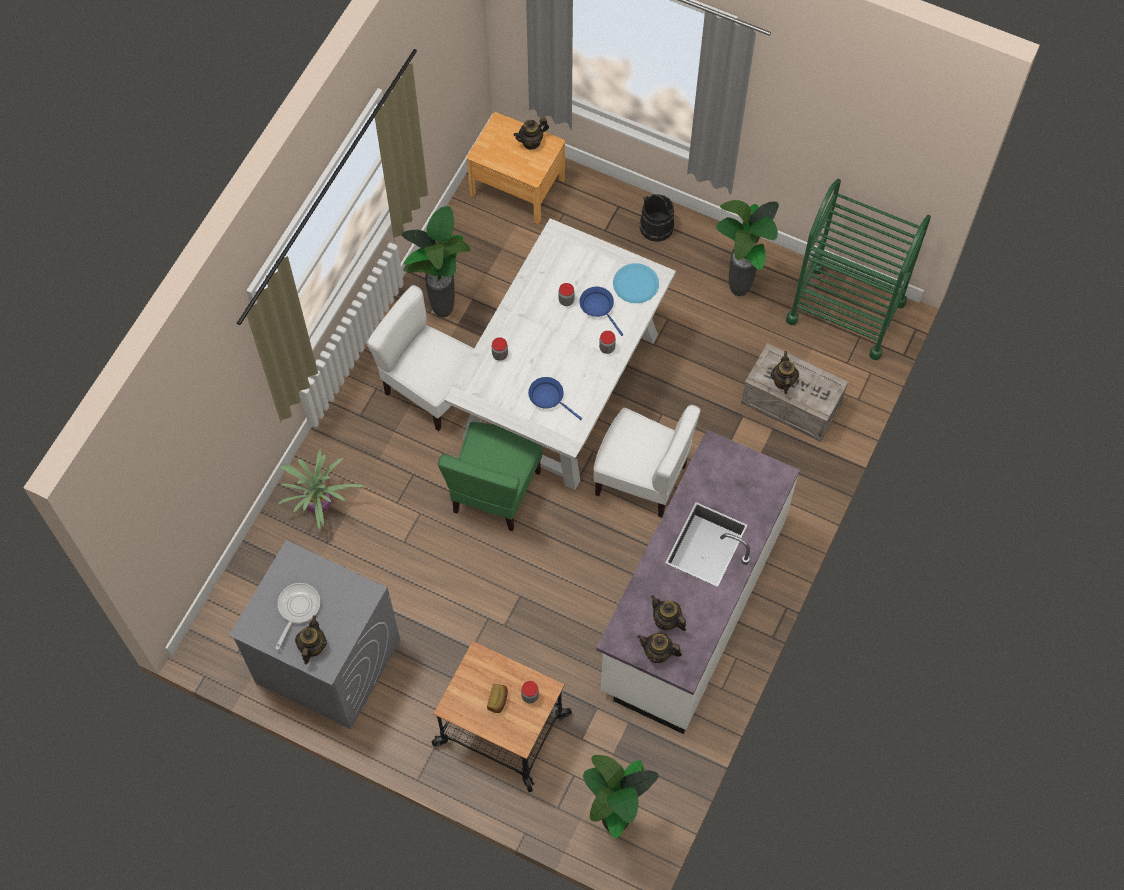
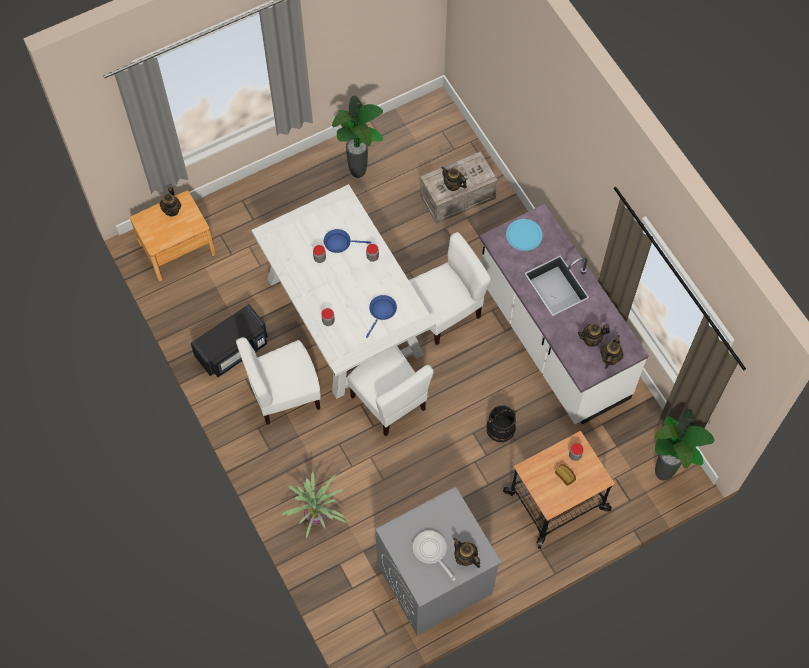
camera: 55 degrees left, 0 degrees up
(444, 310) = (233, 350): potted plant -> black microwave
(495, 492) = (389, 402): green chair -> white chair
(549, 397) = (382, 312): blue frying pan -> blue frying pan turned 135 degrees clockwise
(636, 284) = (340, 212): blue plate -> blue plate (524, 235)
(656, 227) = (275, 189): black bucket -> black bucket (500, 429)
(658, 653) = (609, 358): teapot -> teapot turned 150 degrees clockwise
(845, 311) = (419, 127): green cart -> none

